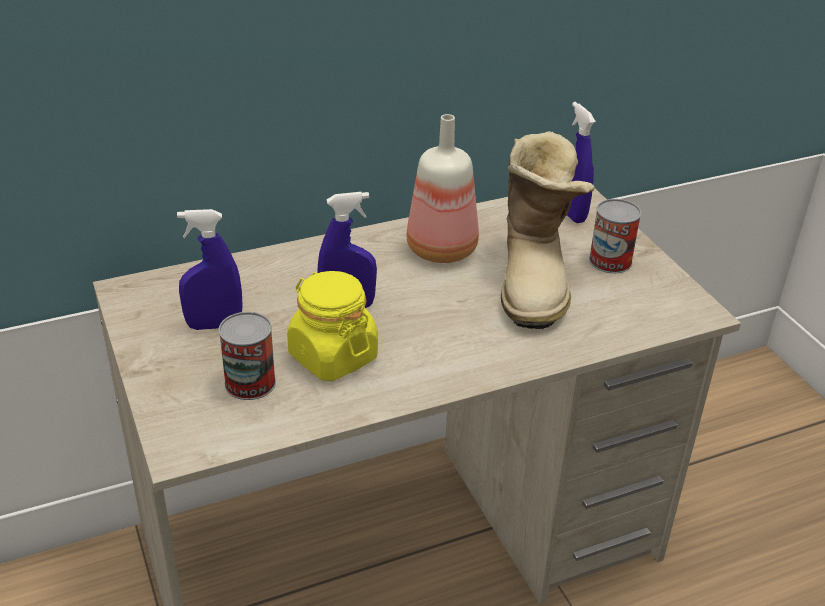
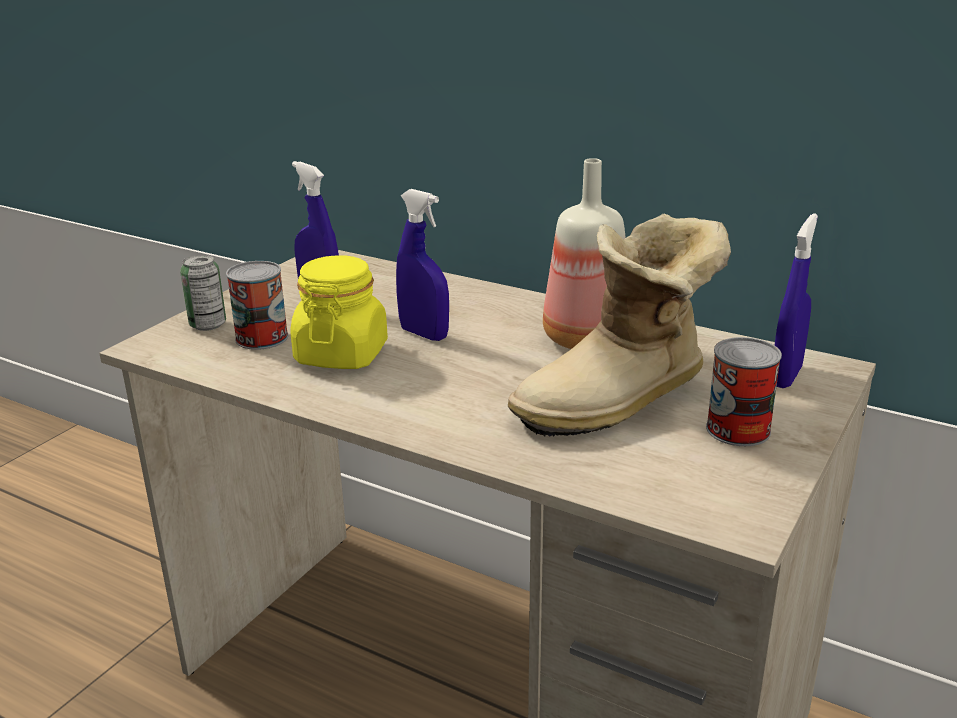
camera: 55 degrees right, 10 degrees down
(183, 401) = (208, 324): none -> can

